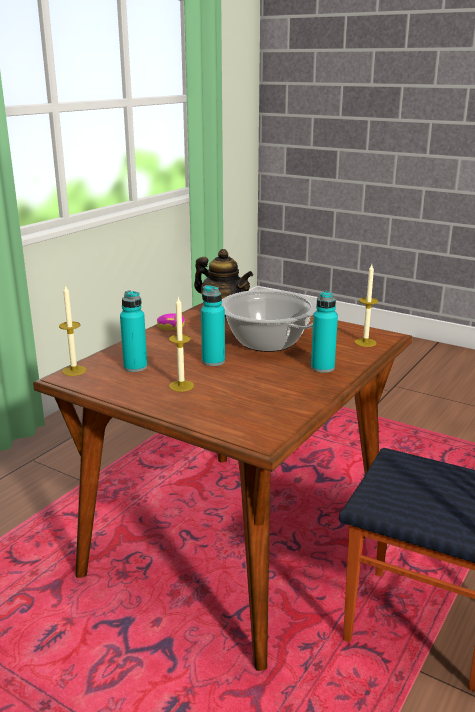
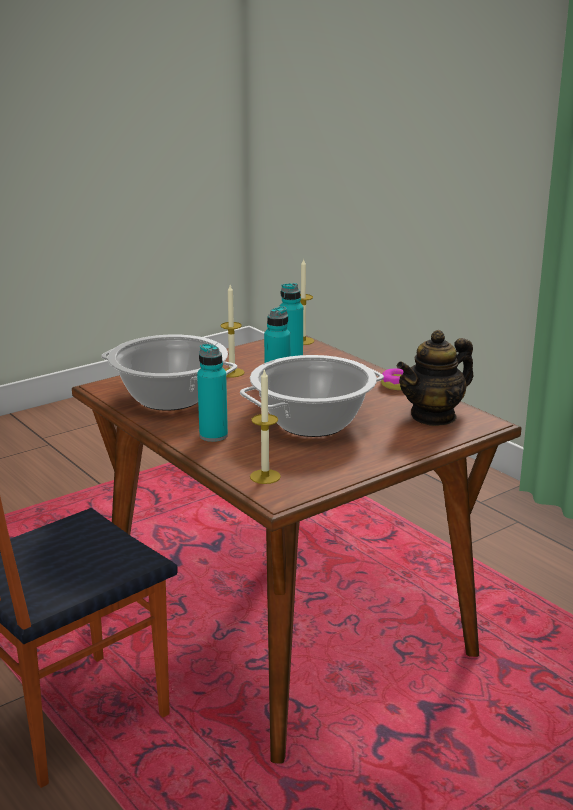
camera: 110 degrees right, 0 degrees up
(264, 399) = (170, 398): none -> cooking pot

